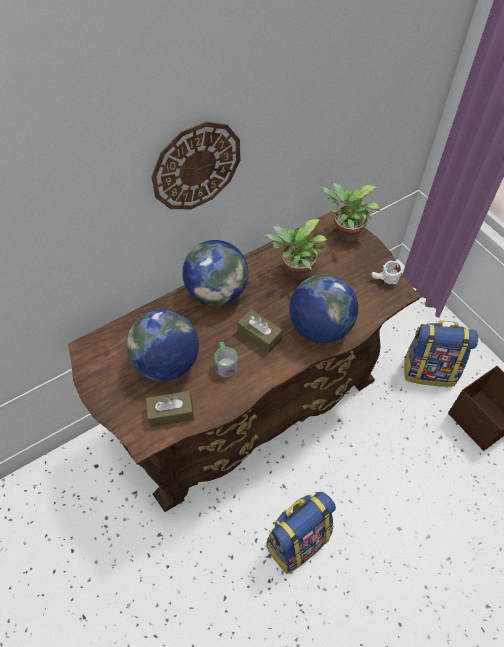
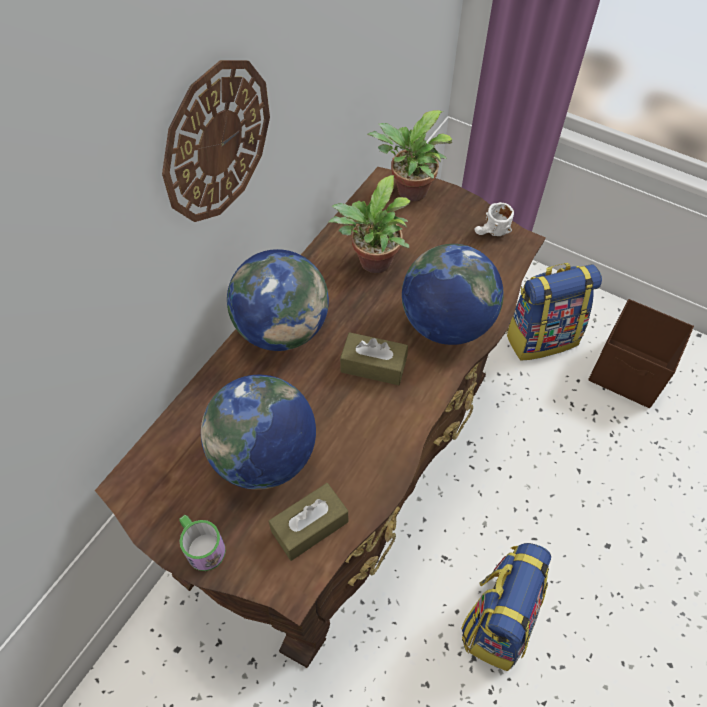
camera: 25 degrees left, 0 degrees up
(225, 364) = (348, 423): mug -> mug (202, 546)

